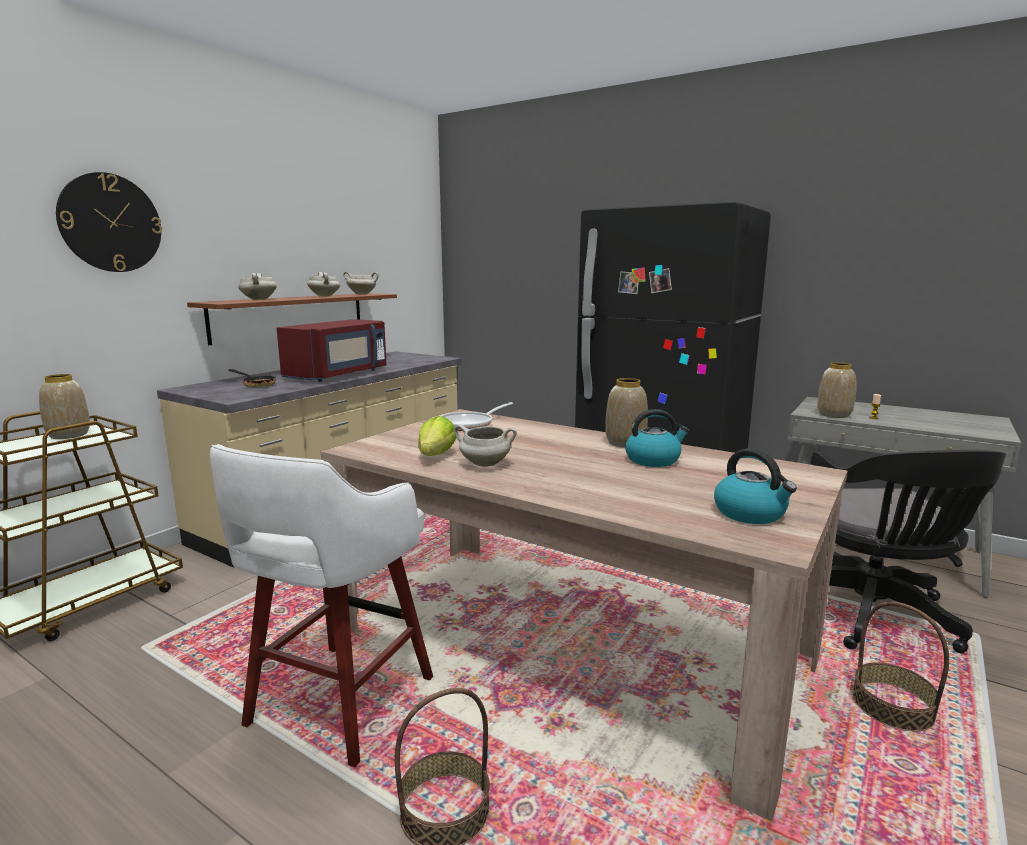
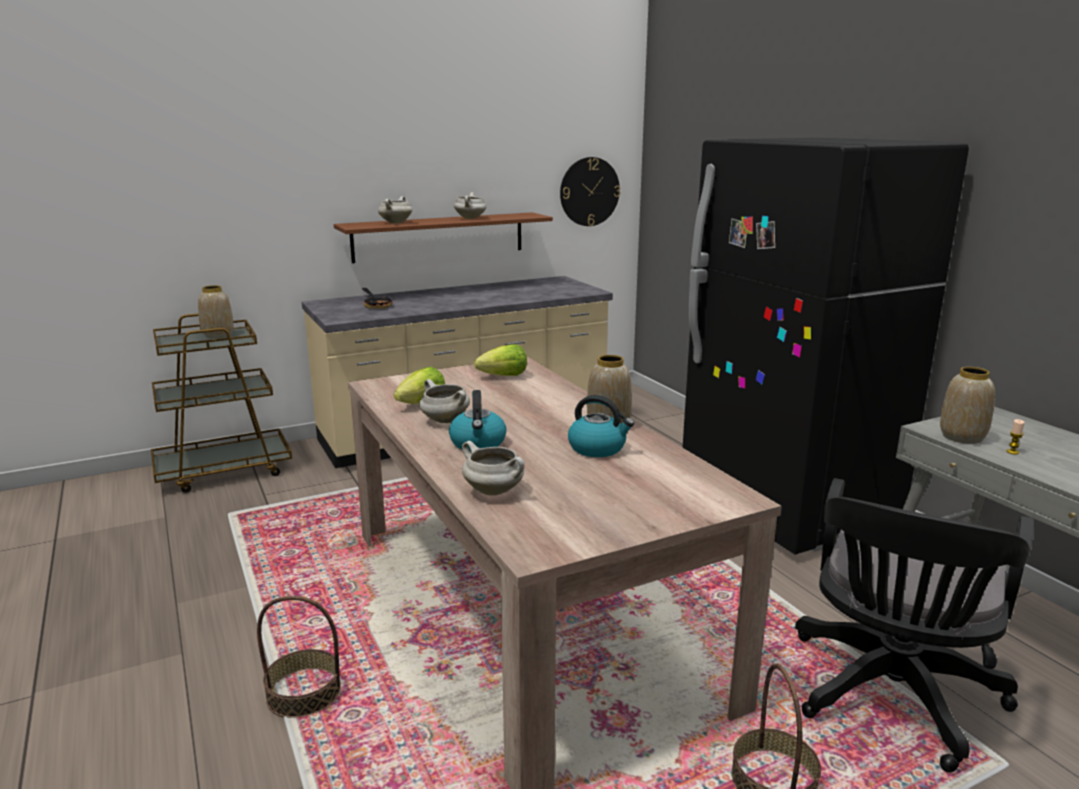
camera: 30 degrees right, 5 degrees up
(110, 223) = (269, 156): wall clock -> wall clock (589, 191)
(337, 704) = (307, 596): white stool -> none
(339, 375) = (459, 302): red microwave -> none
(362, 294) = (517, 215): white cooking pot -> white cooking pot (495, 491)
(470, 425) = (504, 376): frying pan -> lettuce
(750, 513) = (574, 520): kettle -> kettle (478, 443)

